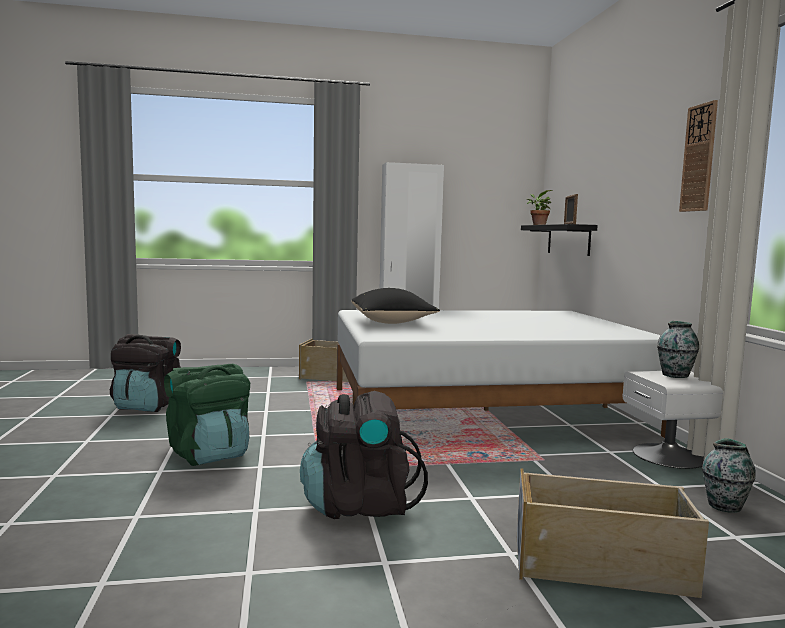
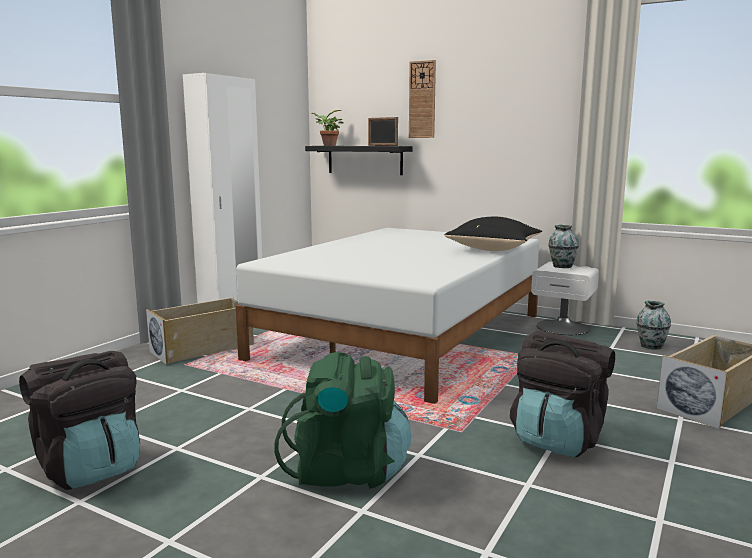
camera: 50 degrees left, 5 degrees up
(392, 323) = (358, 266): black pillow -> black pillow (494, 250)
(699, 158) = (547, 95): wall clock -> wall clock (422, 99)

